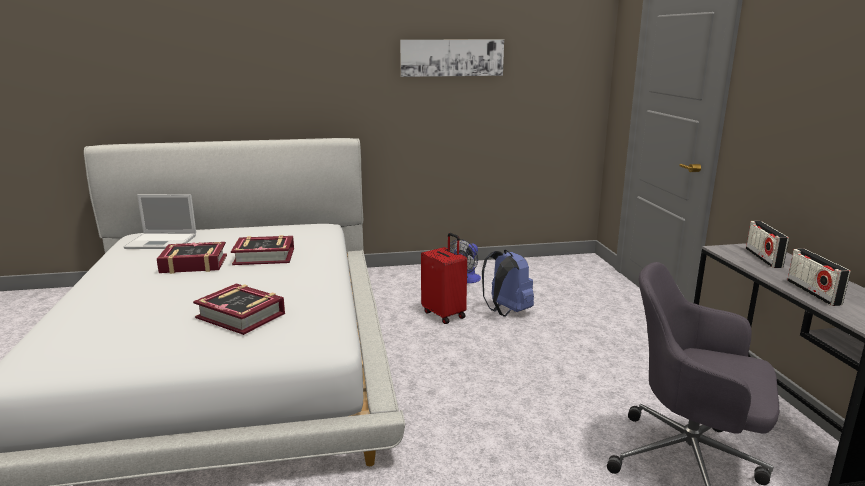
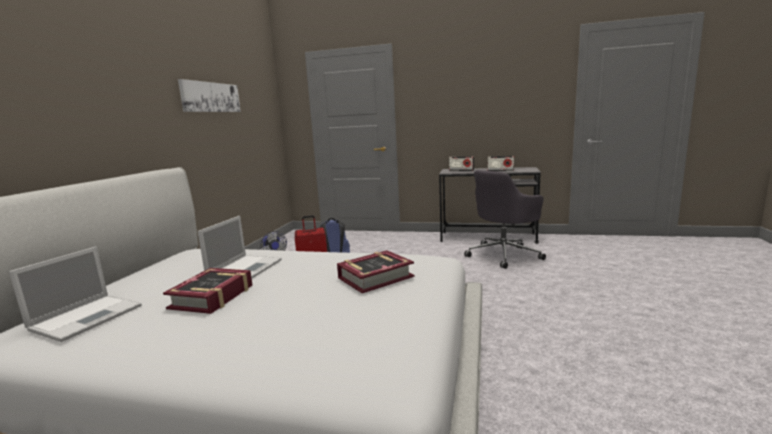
camera: 65 degrees left, 5 degrees down
(264, 256) = (246, 268): book -> laptop

